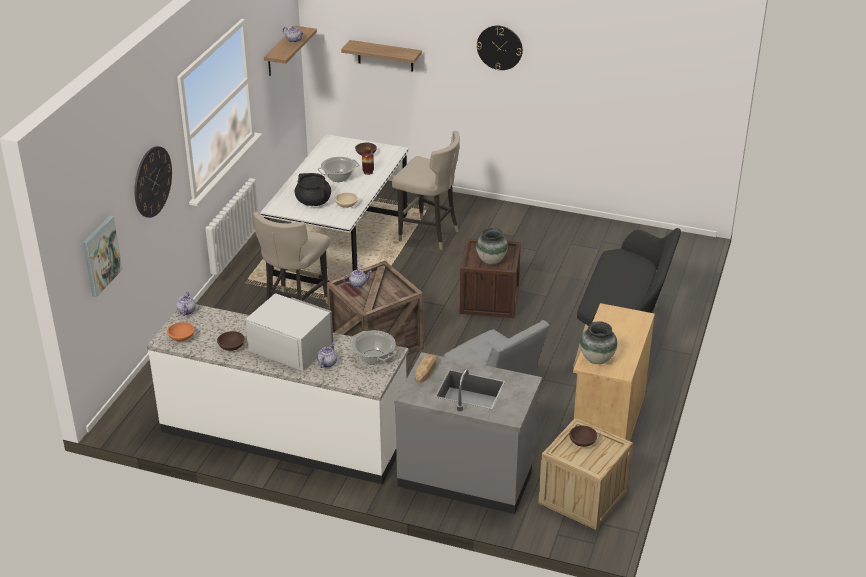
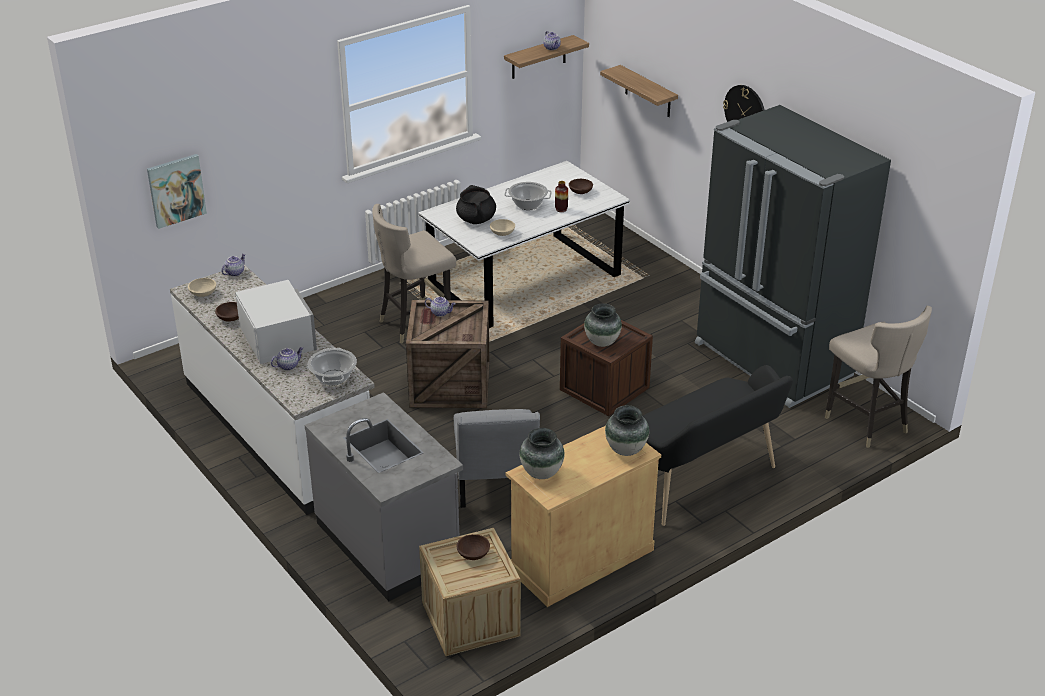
camera: 35 degrees right, 0 degrees up
(152, 181) = (276, 138): wall clock -> none
(181, 337) = (203, 293): orange bowl -> beige bowl
(426, 370) = (366, 410): bread -> none
(428, 234) = (618, 302): beige stool -> beige stool (866, 423)
(576, 236) = (771, 361): none -> black fridge
(630, 320) = (625, 450): none -> vase

